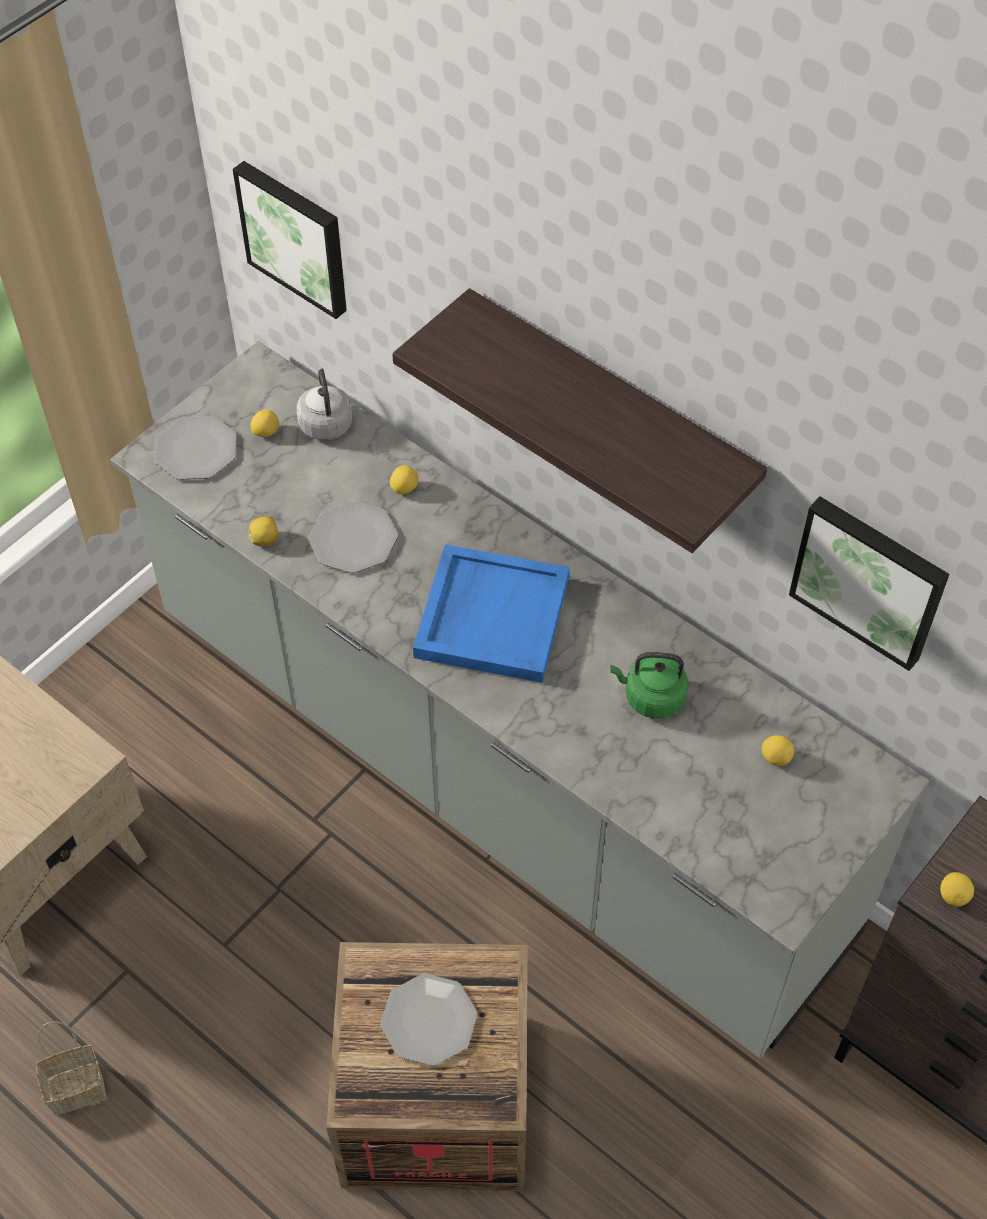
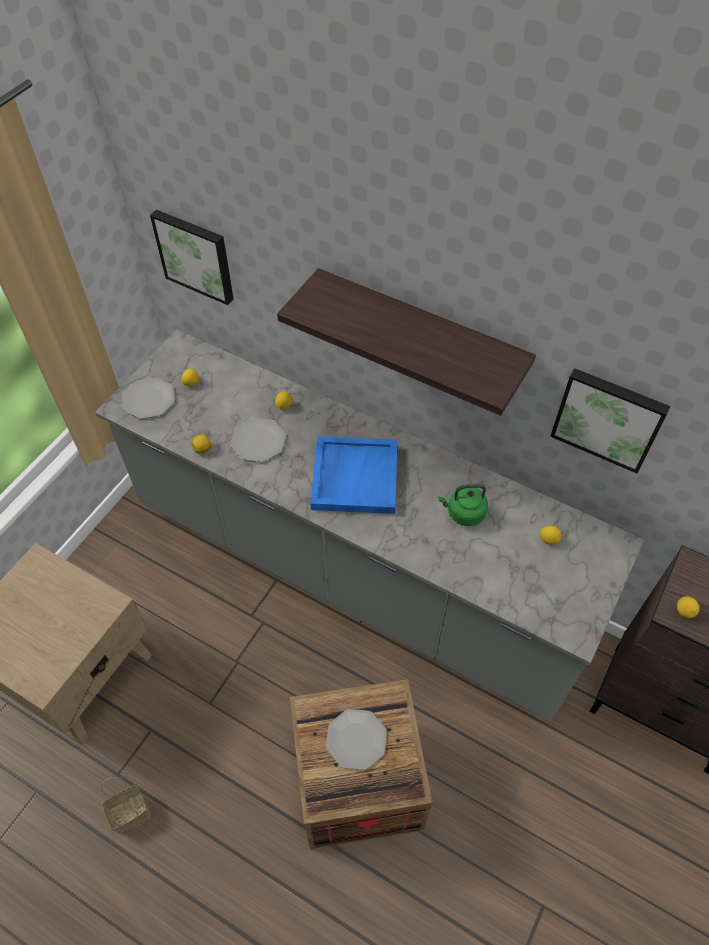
camera: 10 degrees left, 0 degrees up
(325, 422) = (227, 372): grey kettle -> none

